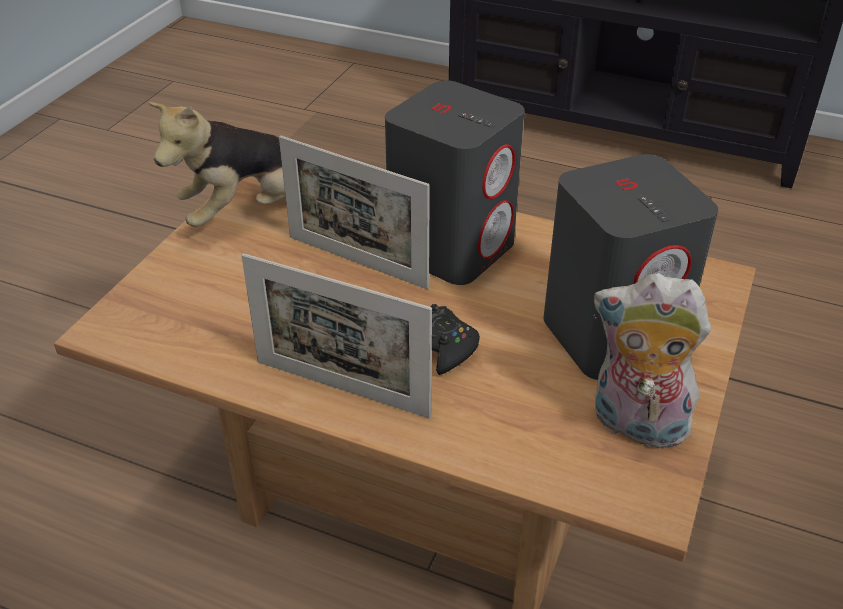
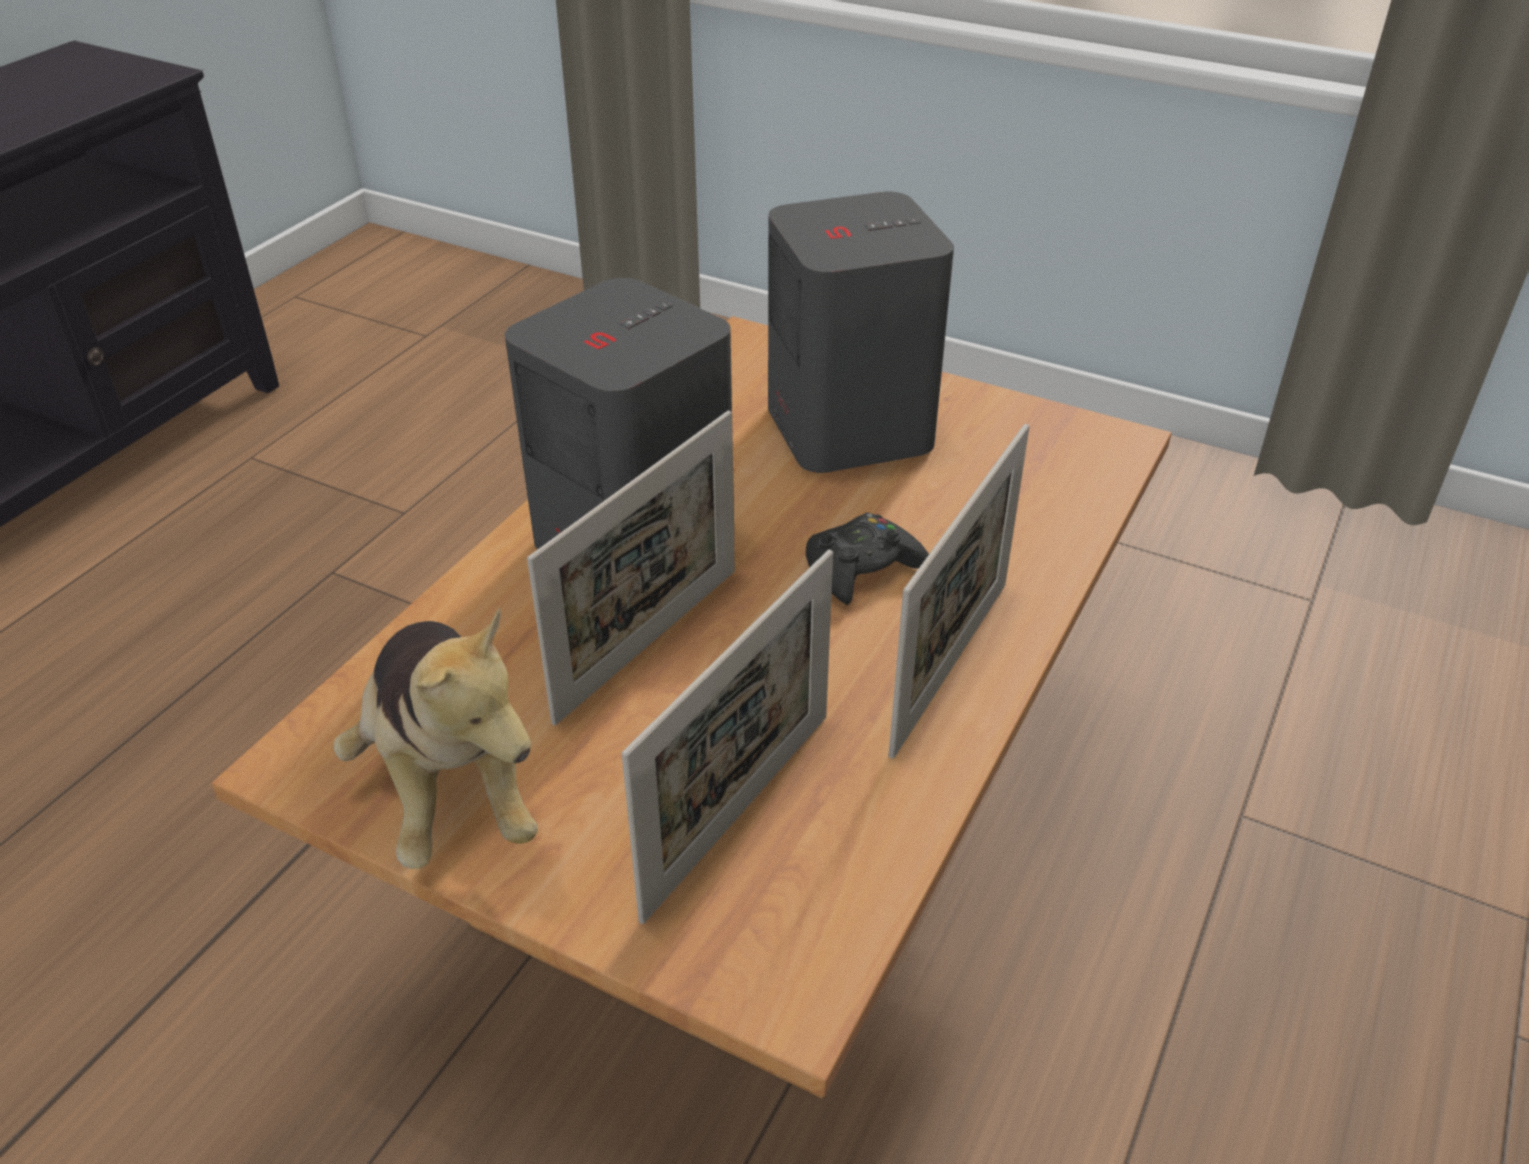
camera: 85 degrees left, 0 degrees up
(222, 305) = (739, 812): none -> picture frame
(635, 425) = (1003, 434): plush toy -> none

